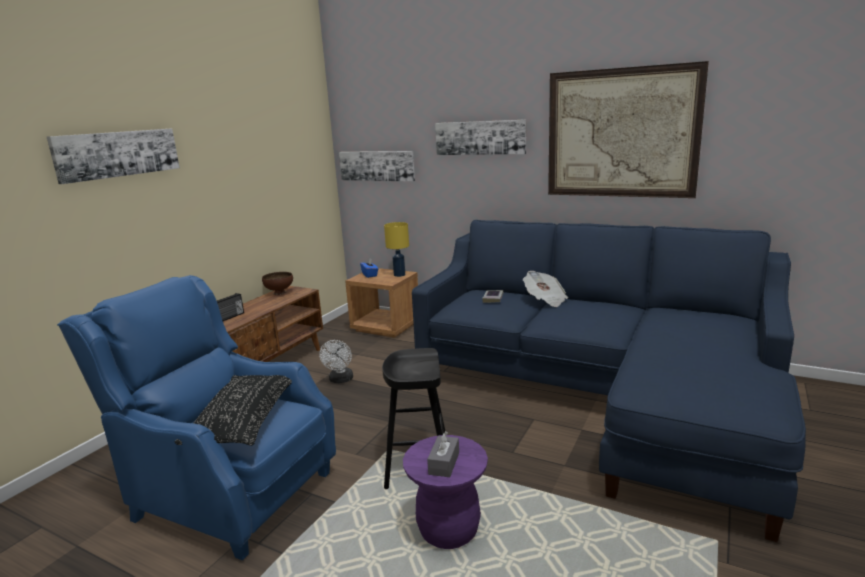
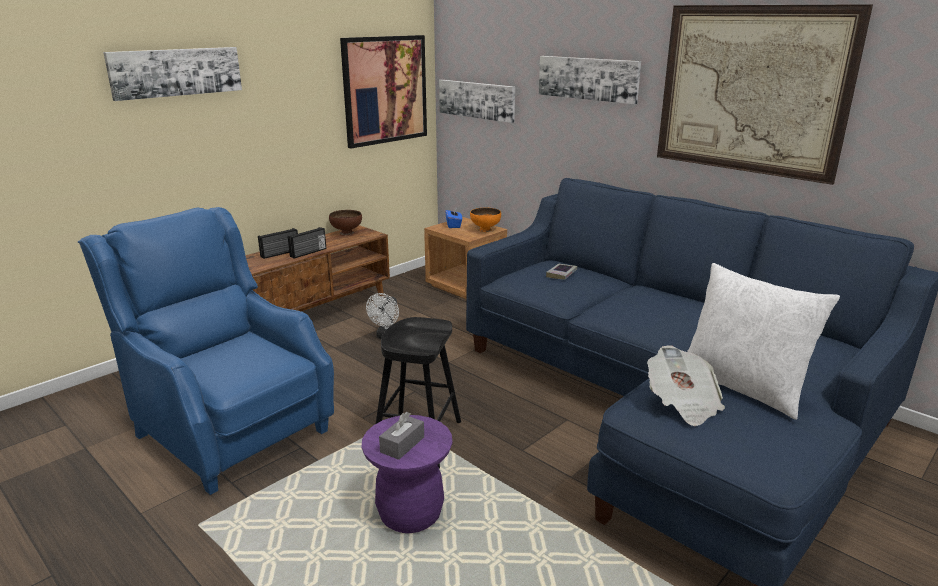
camera: 15 degrees right, 5 degrees up
(244, 421) = (235, 363): black pillow -> none
(254, 314) = (308, 253): none -> radio
(297, 163) = (385, 90): none -> picture
(399, 275) = (485, 230): yellow table lamp -> orange bowl
(545, 300) = (620, 285): newspaper -> newspaper (682, 403)
(699, 358) = (742, 387): none -> white pillow

